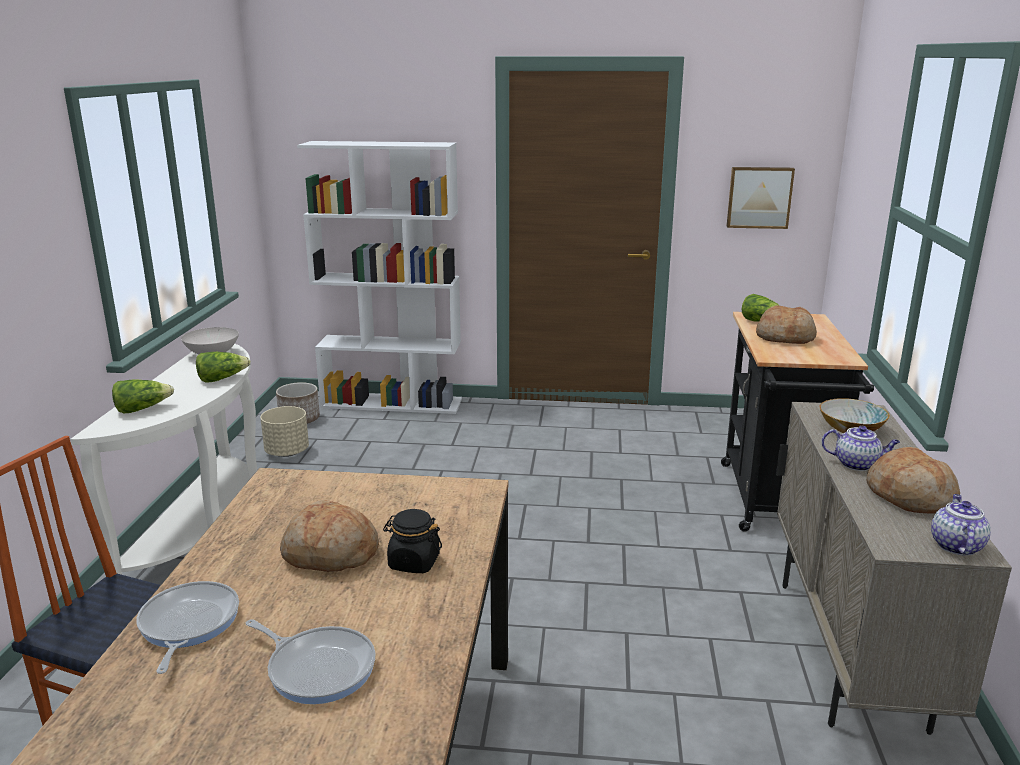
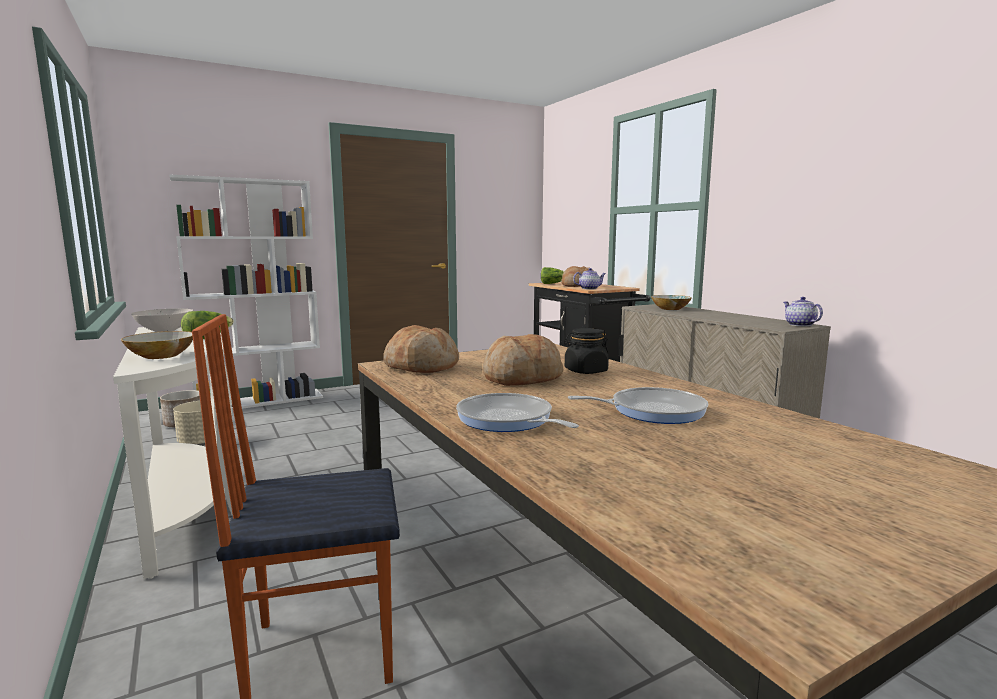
camera: 35 degrees left, 10 degrees down
(142, 409) = (160, 356): lettuce -> bowl
(759, 197) = (503, 226): picture -> none
(857, 464) = (702, 315): teapot -> teapot (589, 288)
(910, 496) = (746, 318): bread -> bread (422, 366)

